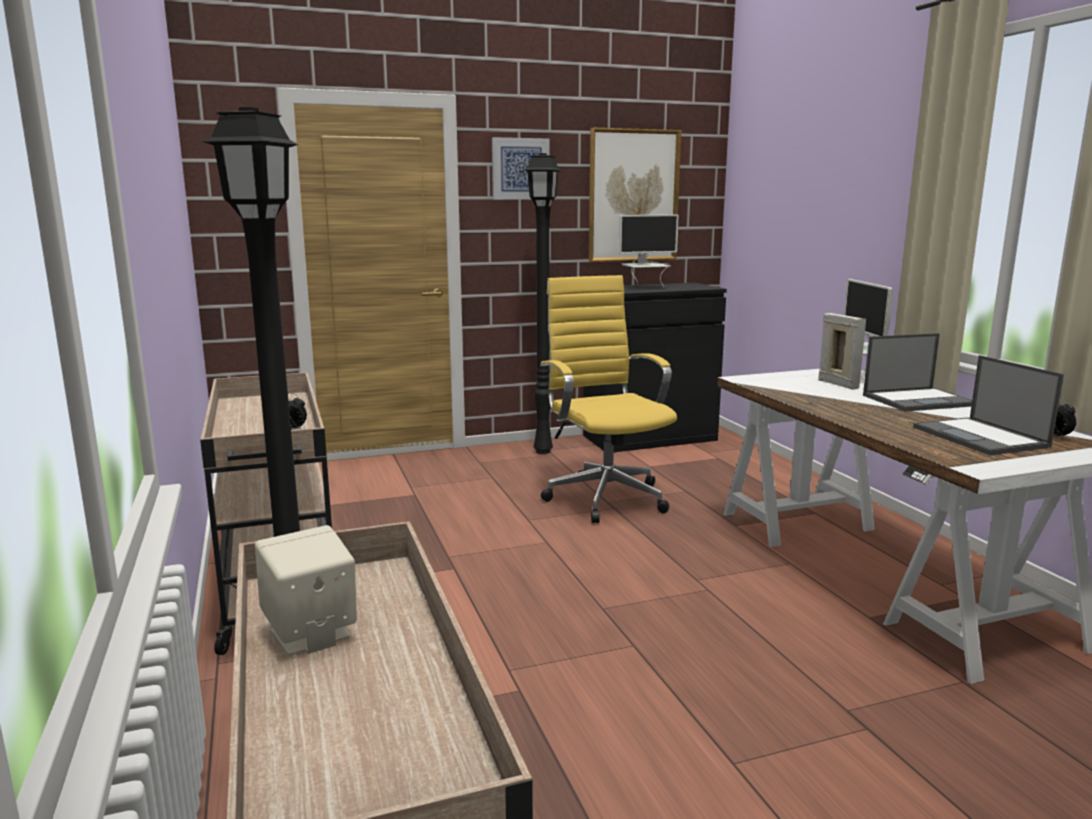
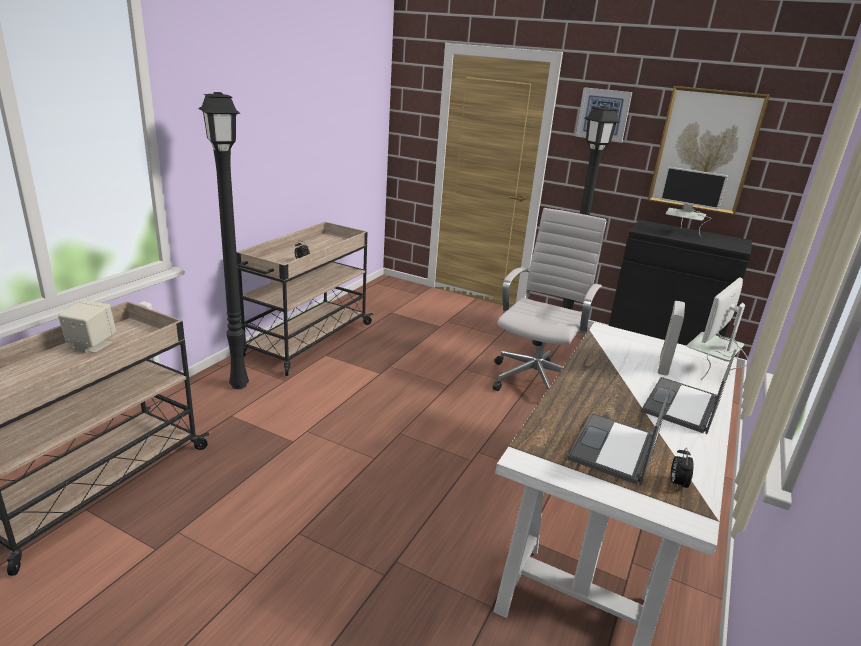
camera: 45 degrees right, 10 degrees up
(604, 497) = (536, 379): yellow office chair -> white office chair
(919, 400) = (682, 406): laptop -> laptop turned 90 degrees clockwise

